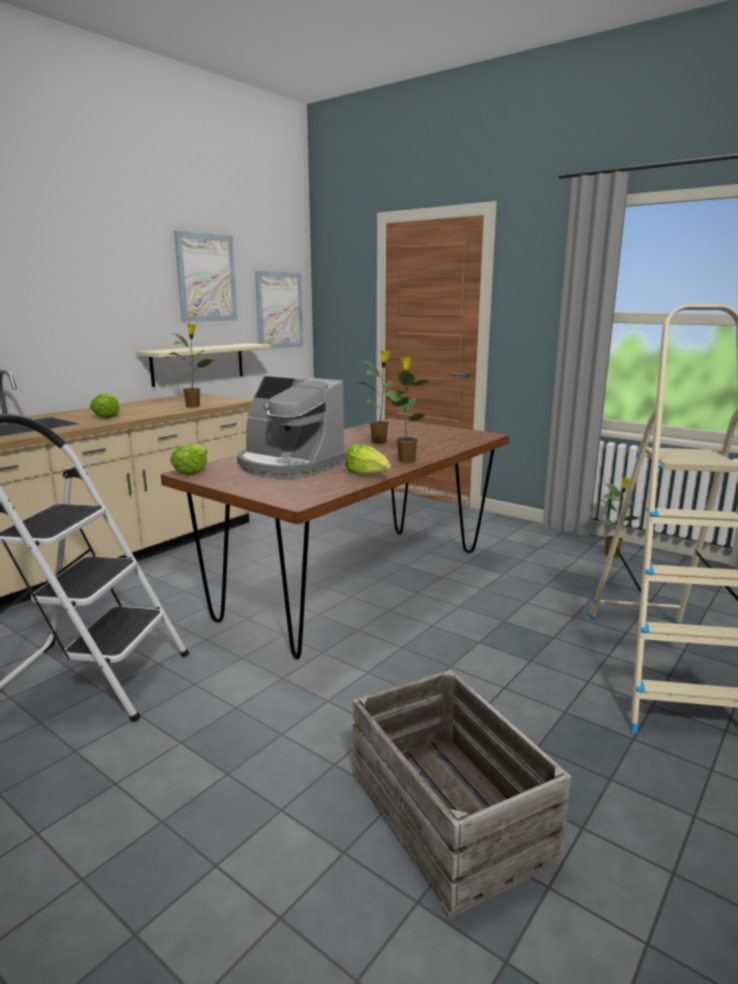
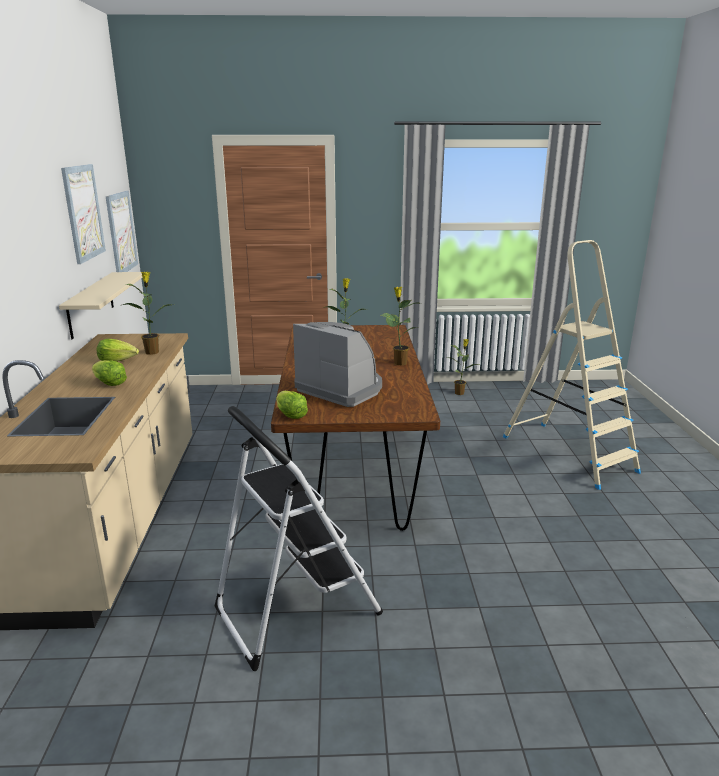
camera: 40 degrees left, 5 degrees up
(288, 465) = (341, 389): coffee machine -> coffee machine turned 135 degrees counterclockwise
(368, 475) = (408, 381): lettuce -> lettuce (118, 361)
(450, 813) = (592, 563): crate -> none

